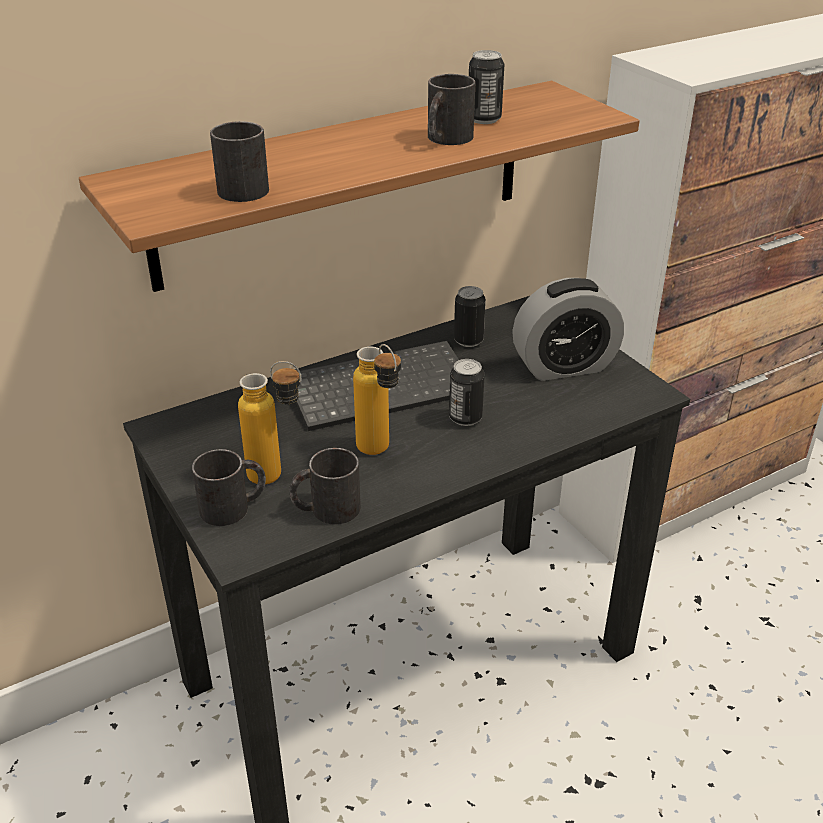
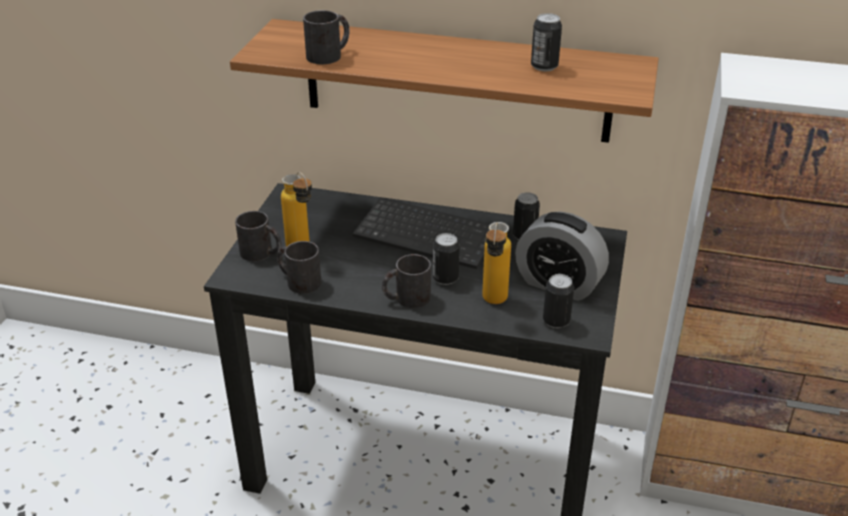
camera: 45 degrees right, 0 degrees up
(380, 453) = (369, 269): bottle -> bottle (493, 304)
(445, 140) = (490, 70): black mug -> black mug (406, 298)
(614, 398) = (556, 321): none -> can

